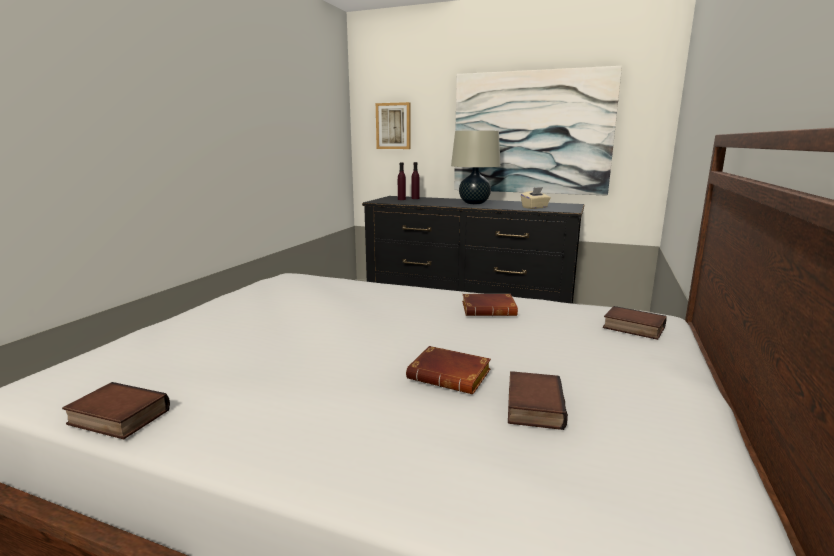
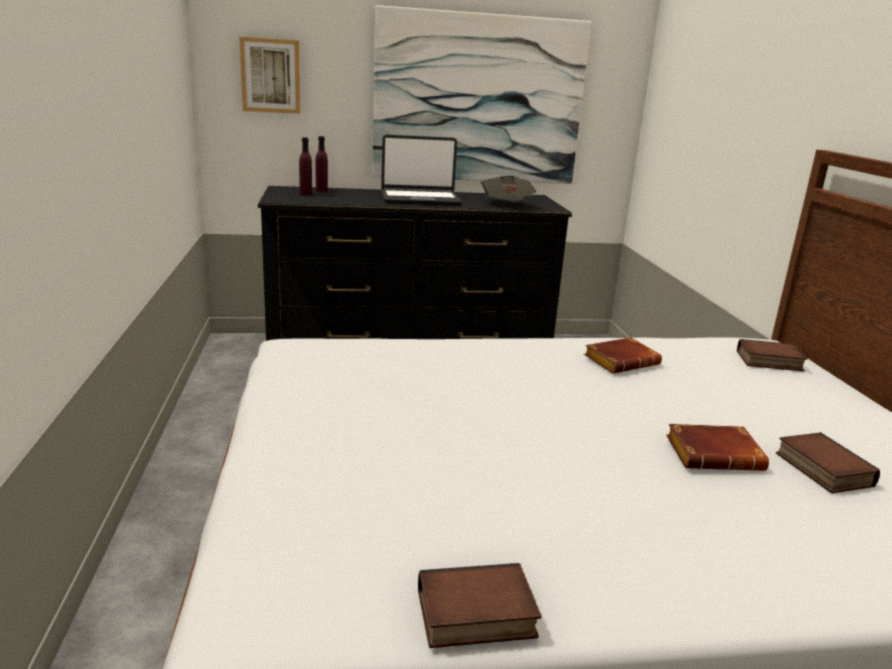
camera: 30 degrees left, 5 degrees up
(474, 203) = (420, 199): beige table lamp -> laptop
(535, 207) = (507, 204): beige tissue box -> newspaper

